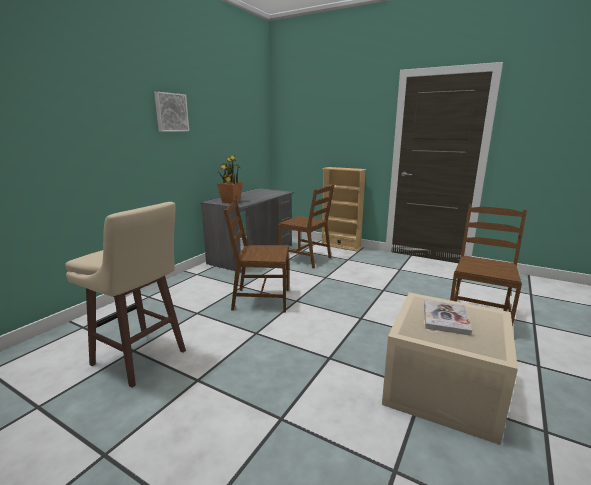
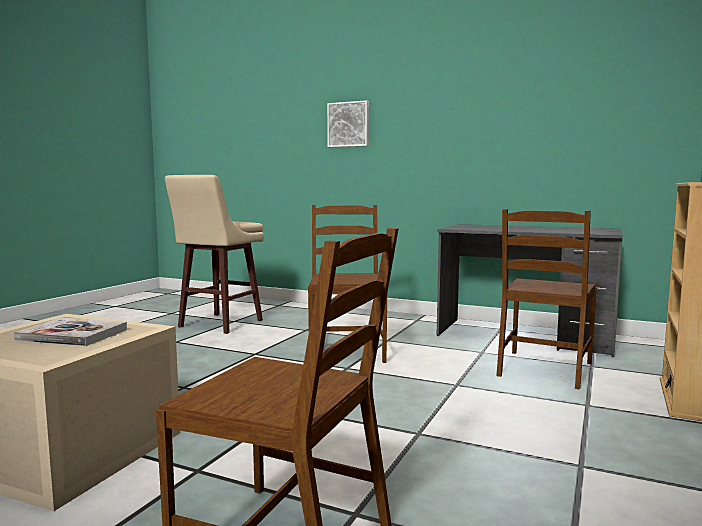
camera: 85 degrees right, 10 degrees down
(171, 112) = (432, 100): picture -> picture (349, 124)
(231, 201) = (473, 227): potted plant -> none

